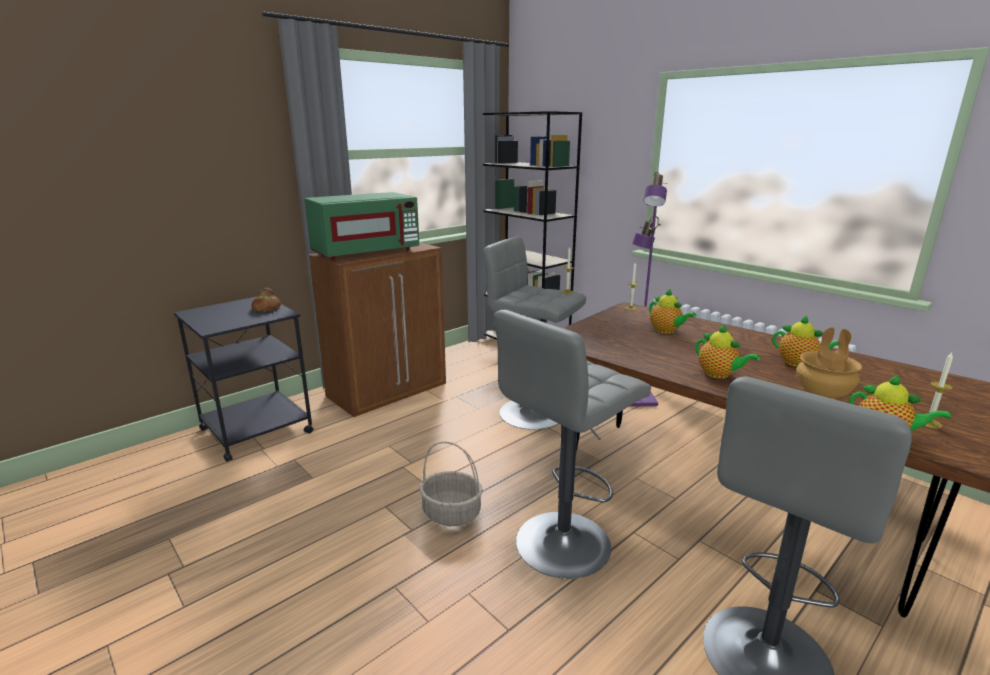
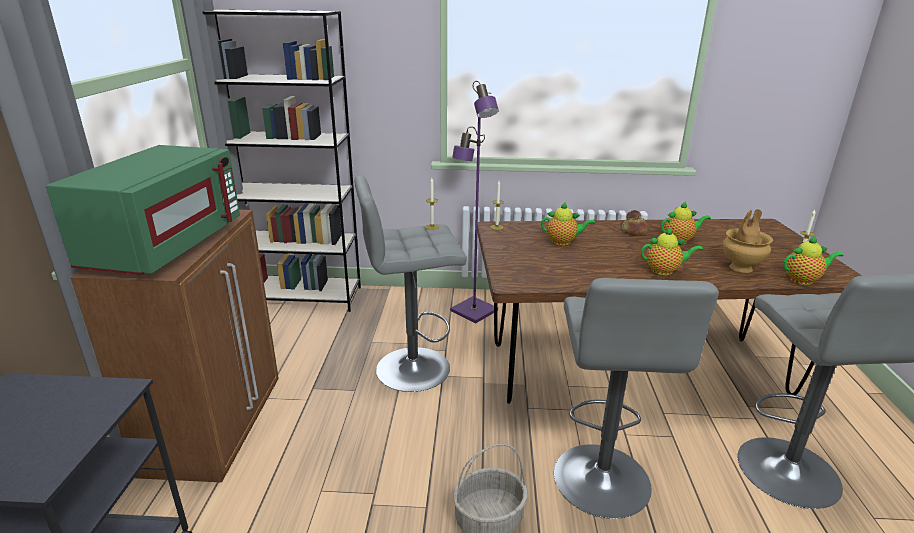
camera: 45 degrees left, 5 degrees up
(266, 308) = (69, 395): bread -> bread (635, 231)

